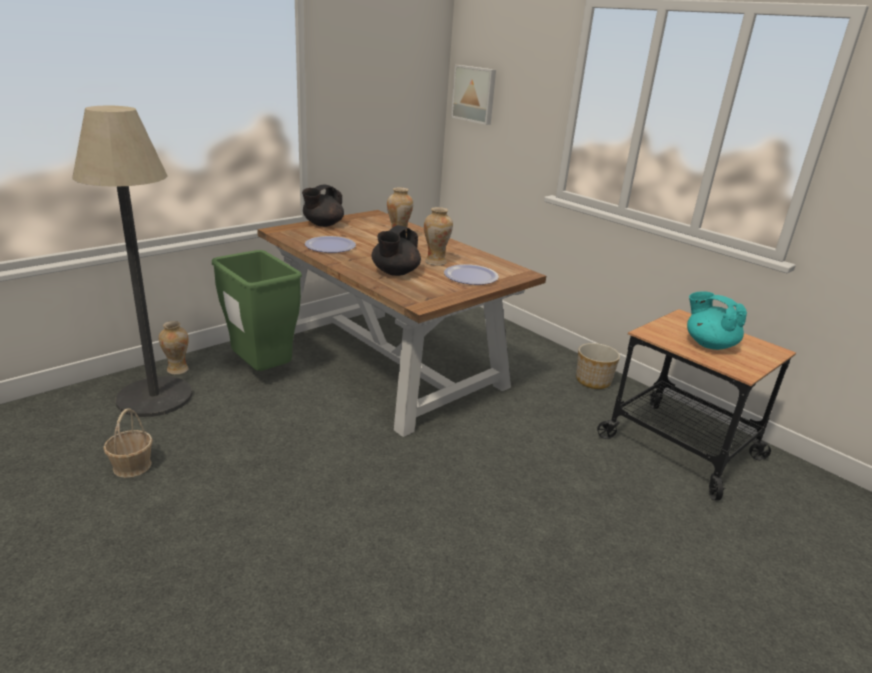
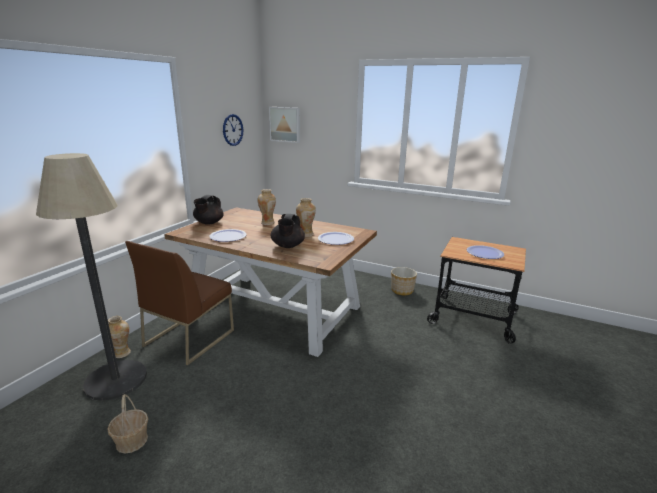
camera: 20 degrees left, 5 degrees down
(261, 371) = (189, 337): green trash can -> brown chair
(389, 95) = (232, 130): none -> wall clock
(709, 344) = (484, 253): turquoise teapot -> plate

